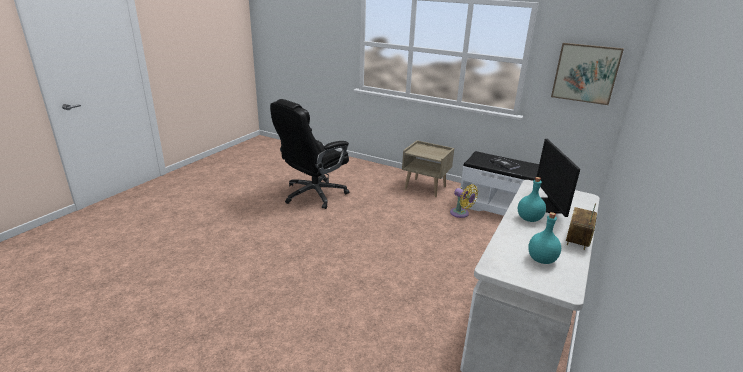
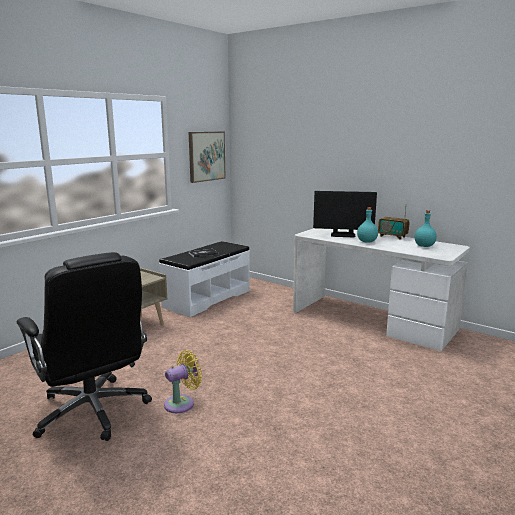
camera: 80 degrees left, 10 degrees down
(461, 214) = (208, 318): yellow fan -> yellow fan (182, 403)

